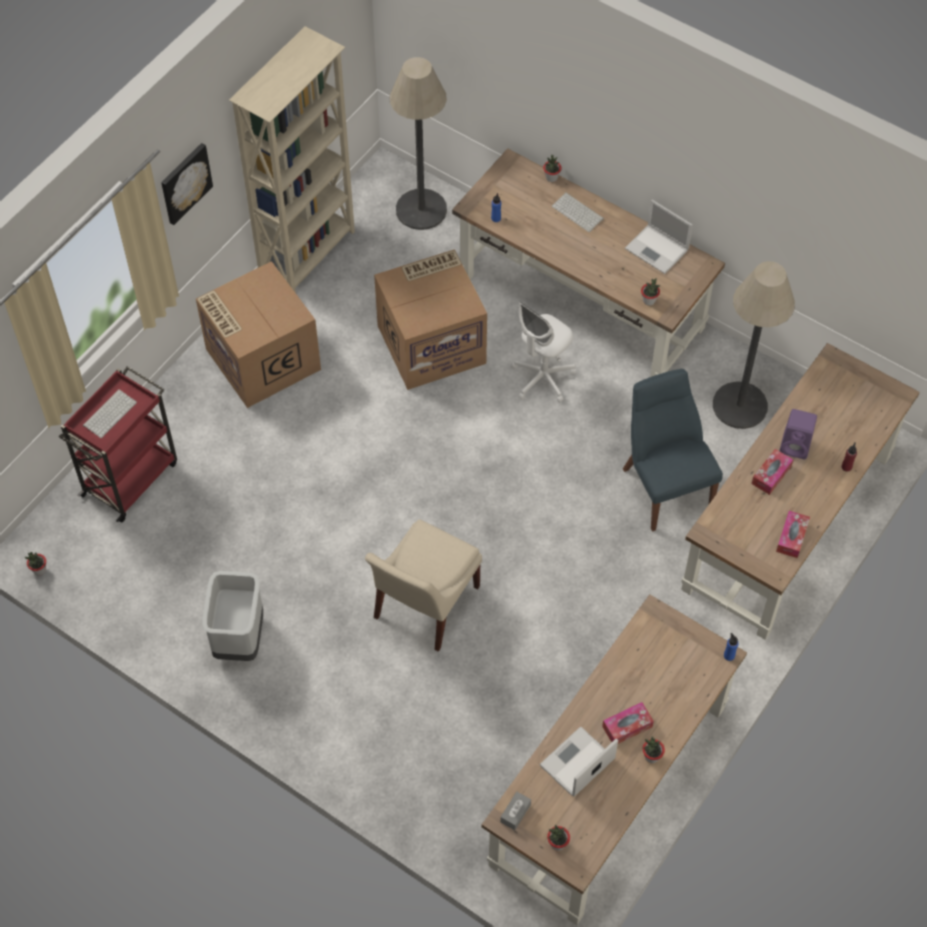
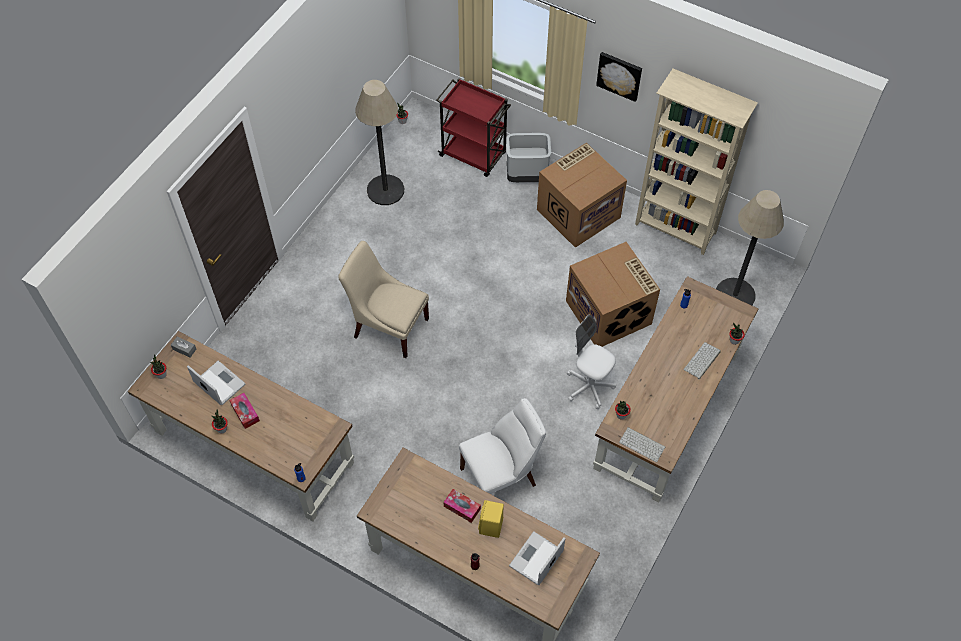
camera: 85 degrees right, 0 degrees up
(109, 413) = (474, 102): keyboard -> keyboard (643, 444)
(238, 638) = (359, 226): grey trash can -> grey trash can (527, 176)
(657, 250) = (675, 420): laptop -> laptop (536, 559)
(664, 485) = (501, 476): blue chair -> white chair
(739, 405) = (584, 530): floor lamp -> floor lamp (385, 190)
(792, 537) = (405, 523): tissue box -> none
(796, 446) = (491, 526): purple speaker -> yellow speaker

